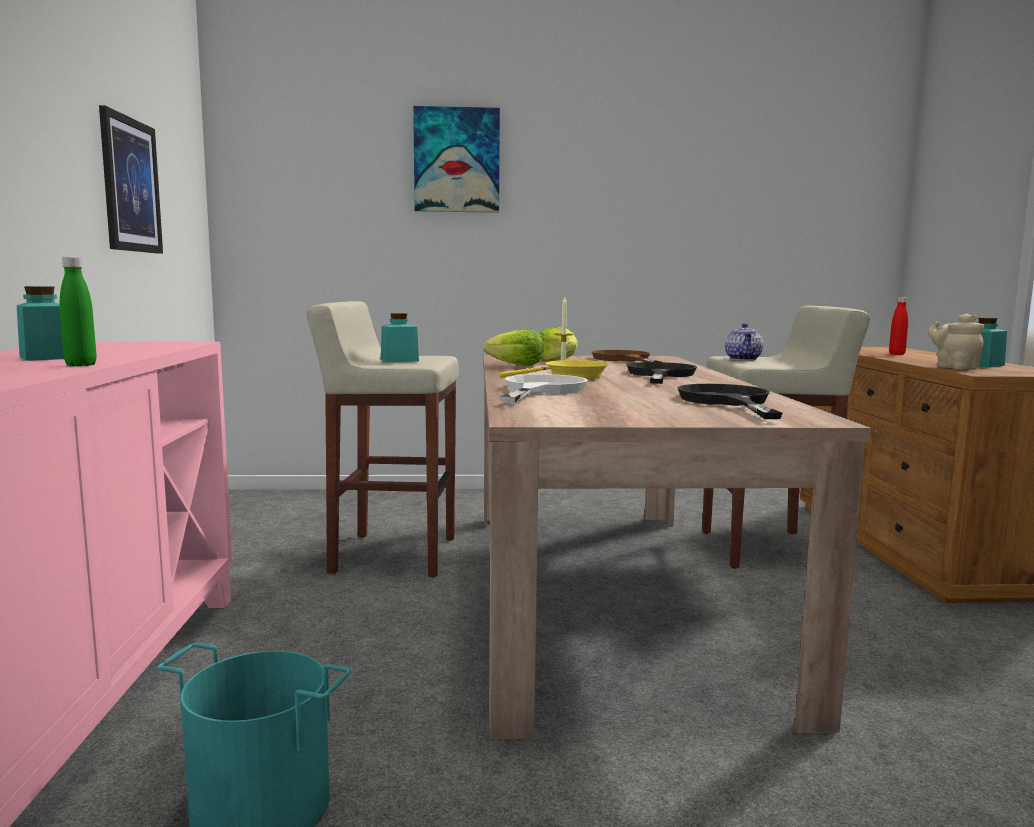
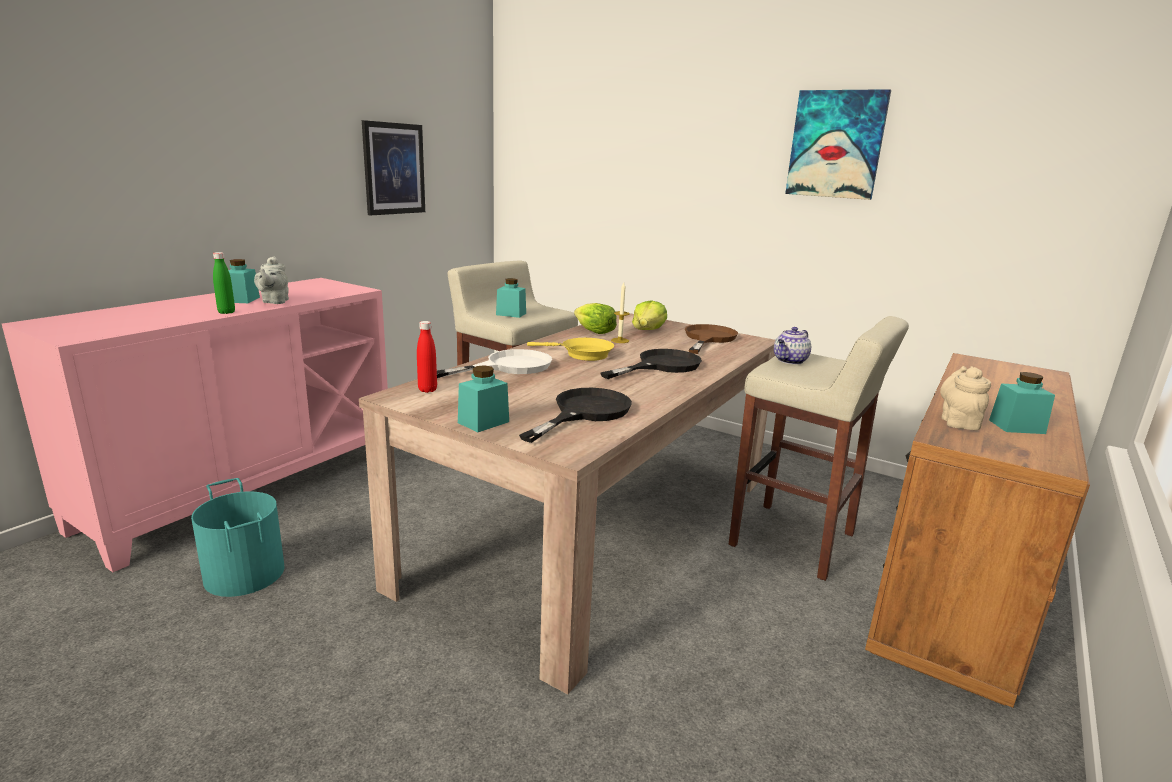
camera: 35 degrees right, 10 degrees up
(112, 355) = (275, 302): none -> grey teapot
(457, 160) = (657, 135): picture -> picture (836, 144)
(682, 419) = (483, 422): none -> turquoise jar
(896, 354) = (992, 386): red bottle -> red bottle (427, 390)

